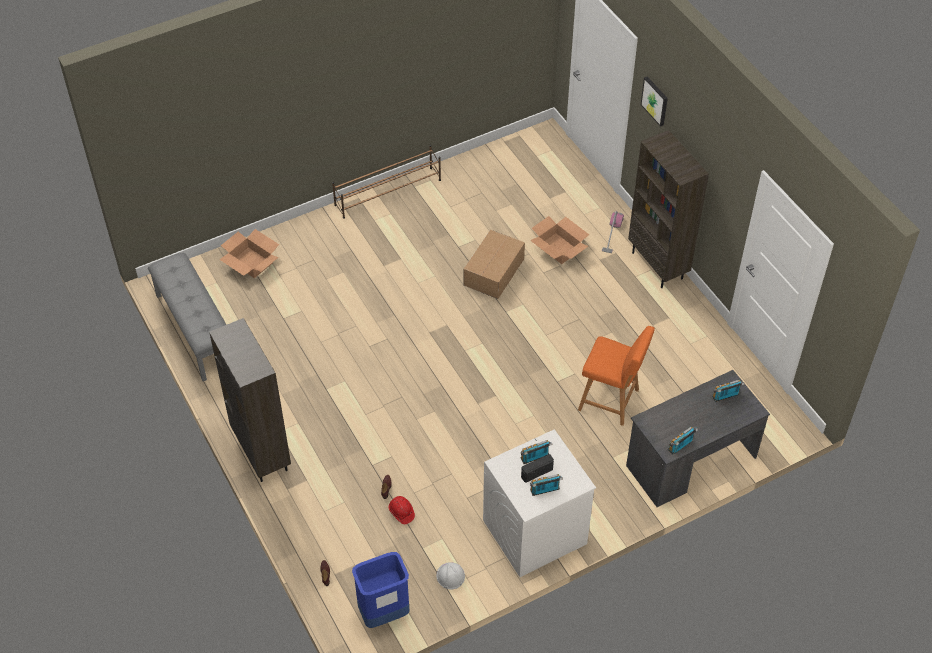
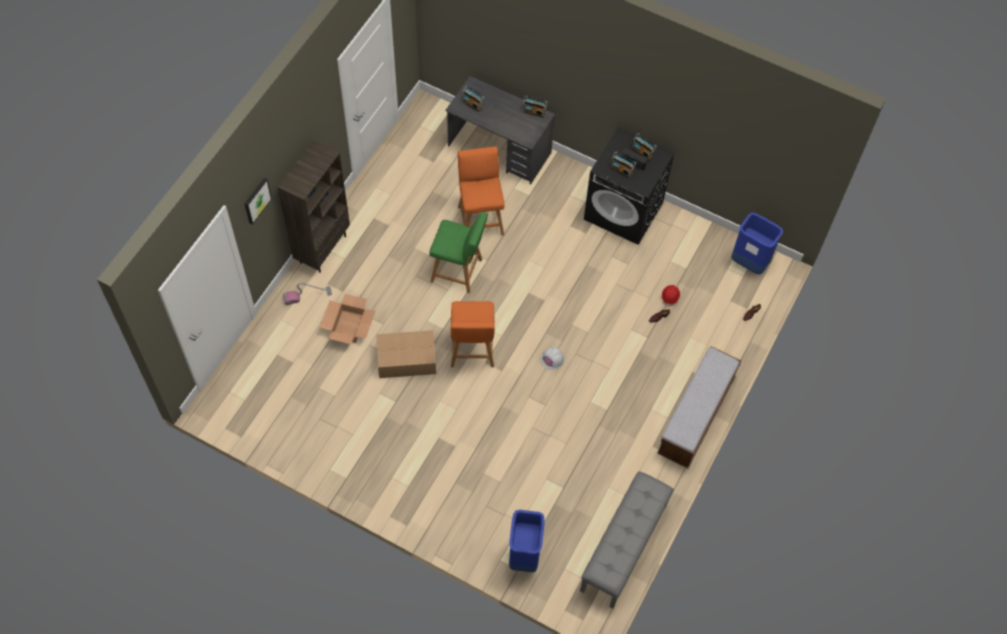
camera: 125 degrees left, 10 degrees up
(251, 262) = (524, 555): cardboard box -> blue trash can
(261, 454) = (695, 416): brown bookcase -> bench
(388, 192) = (367, 495): brown shoe rack -> none
(450, 576) = (693, 241): white hard hat -> white hard hat (552, 359)
(466, 321) = (472, 351): none -> orange stool
(534, 532) = (624, 211): white washing machine -> black washing machine
(560, 353) = (459, 271): none -> green stool

